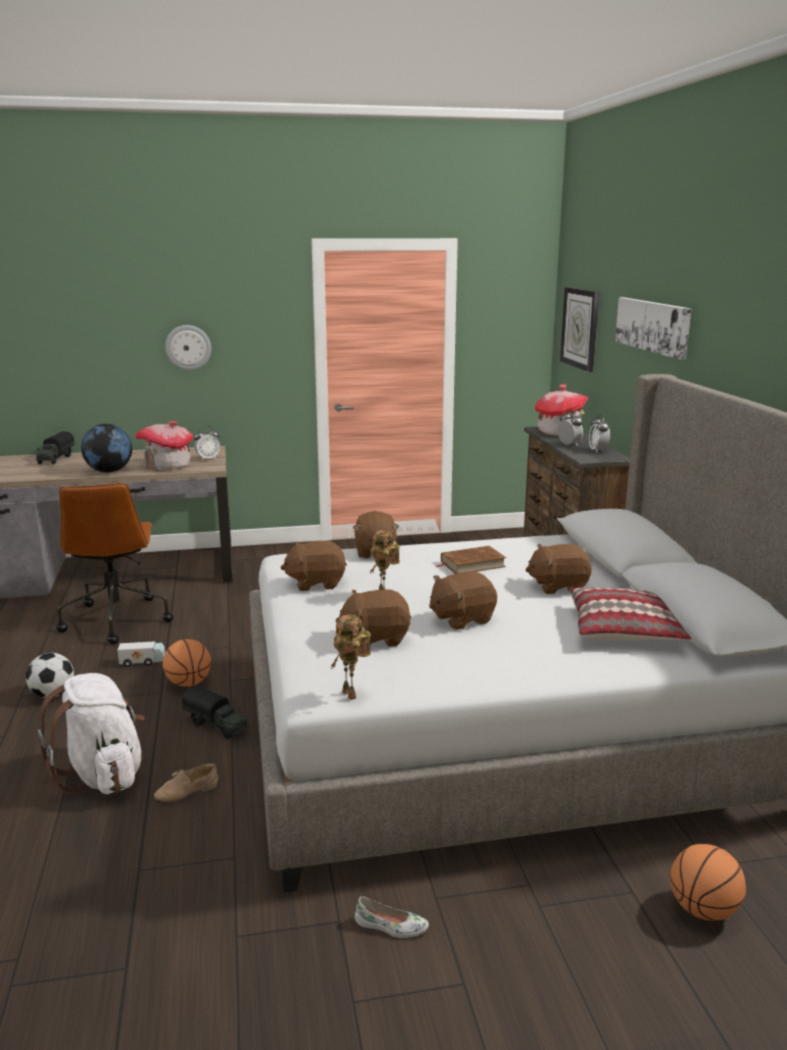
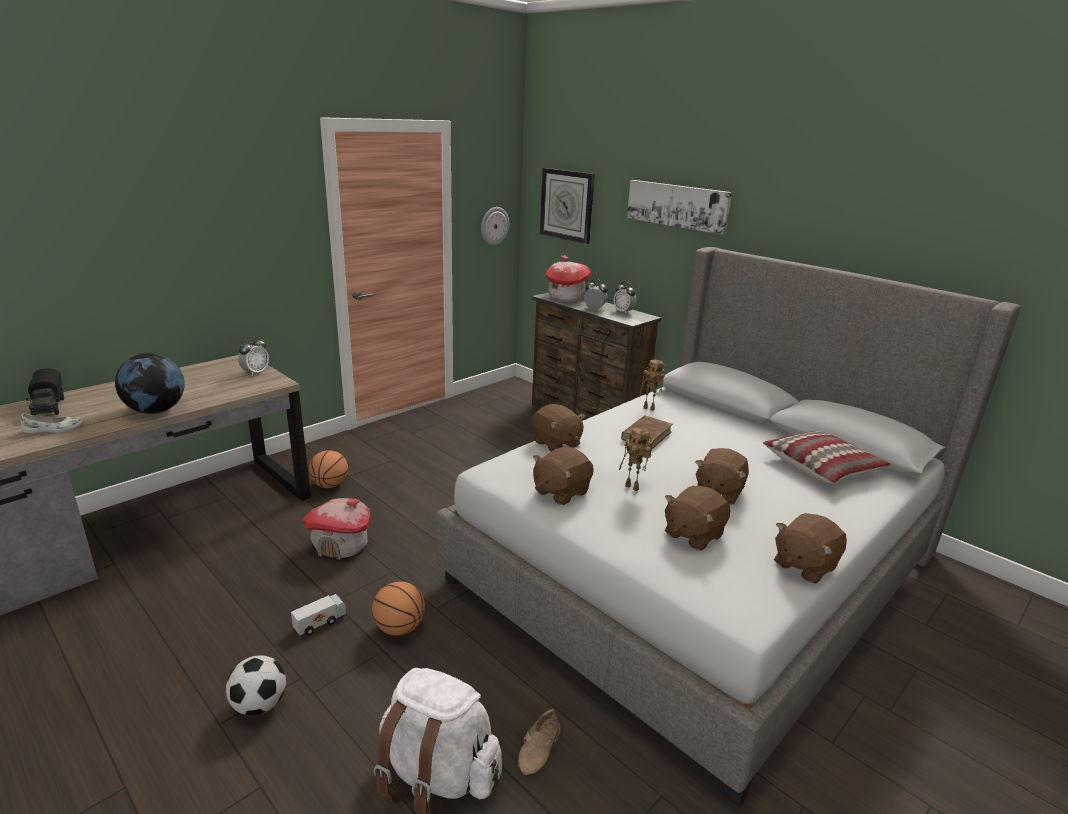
camera: 35 degrees left, 5 degrees up
(116, 619) = (227, 581): brown office chair -> none
(168, 466) = (221, 389): toy house -> toy house (341, 545)
(188, 347) = (195, 246): wall clock -> wall clock (494, 226)
(217, 725) = (482, 663): toy truck -> none
(352, 695) = (767, 601): toy robot -> toy robot (650, 408)
(391, 926) = (838, 787): white shoe -> white shoe (54, 429)
(558, 586) = (729, 440): brown plush toy -> brown plush toy (804, 565)
(703, 910) = (960, 660): basketball -> basketball (330, 485)

